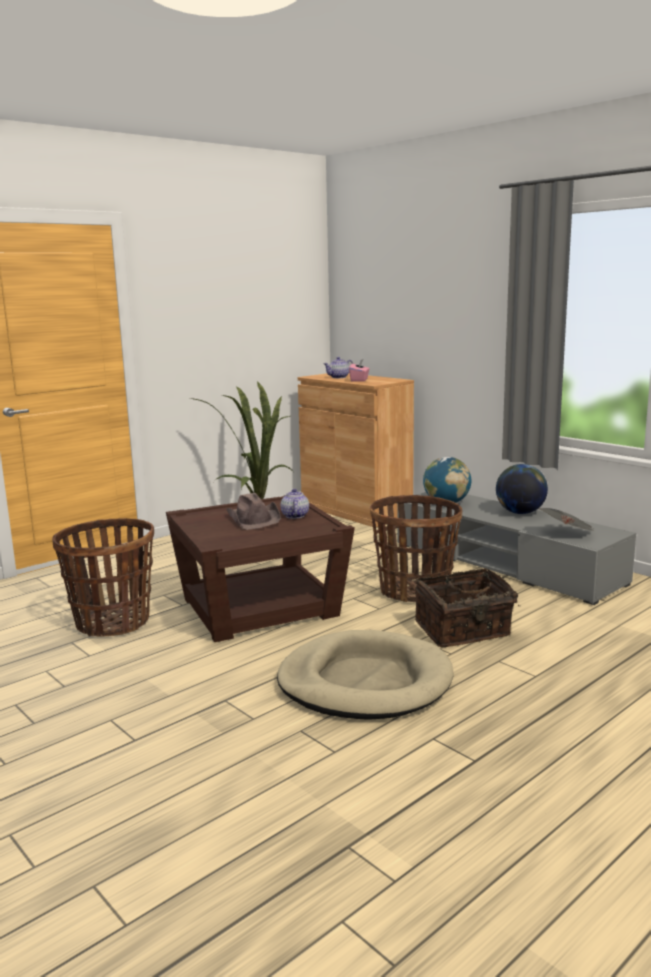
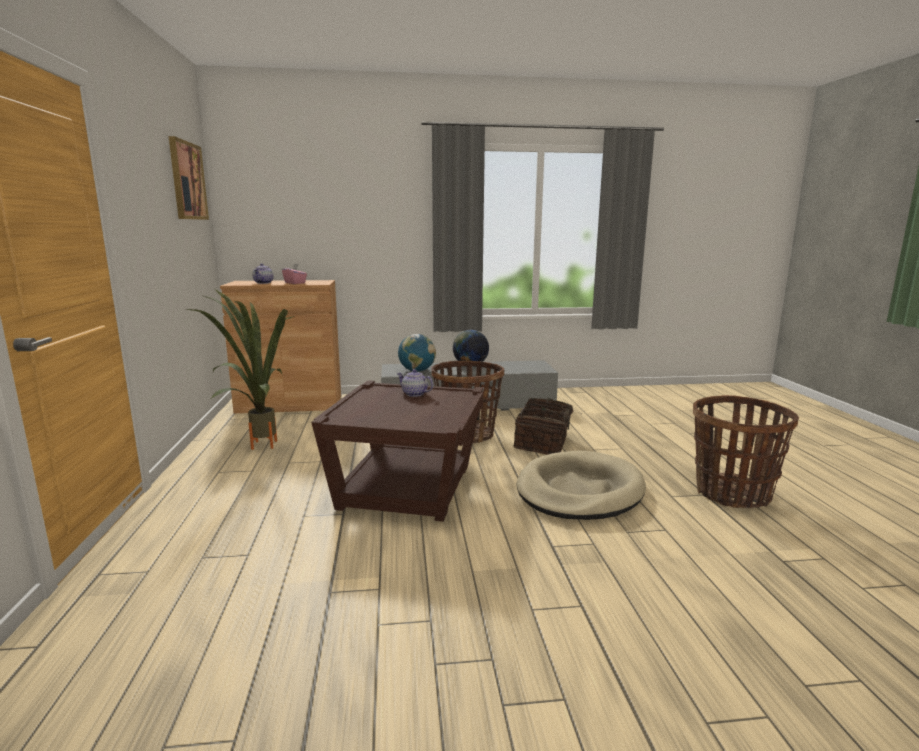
camera: 55 degrees left, 0 degrees up
(112, 622) = (321, 557): basket -> basket (732, 494)
(254, 519) = (396, 404): brown hat -> none
(276, 276) = (187, 181): none -> picture
(567, 534) = (523, 369): newspaper -> none

